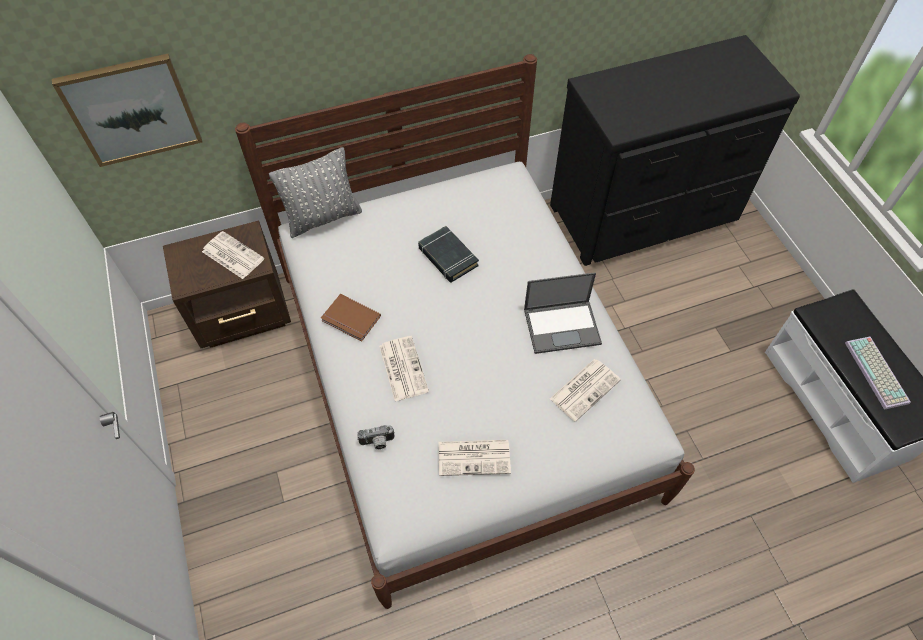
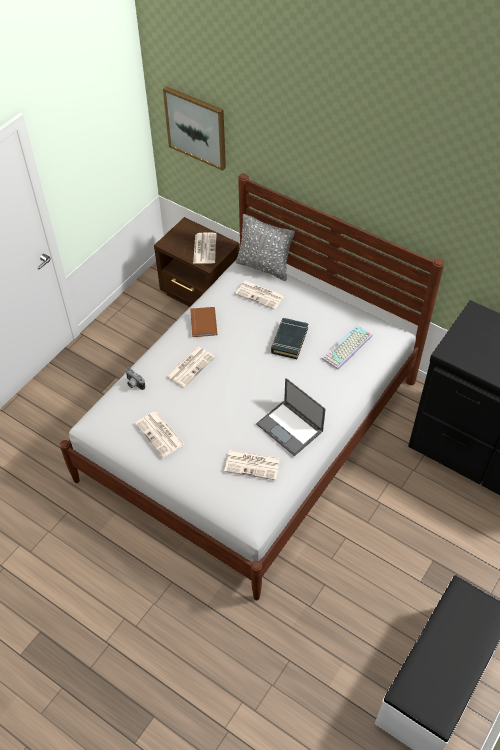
camera: 55 degrees right, 5 degrees down
(361, 243) = (261, 295): none -> newspaper
(878, 373) = (443, 658): keyboard -> keyboard (347, 348)

